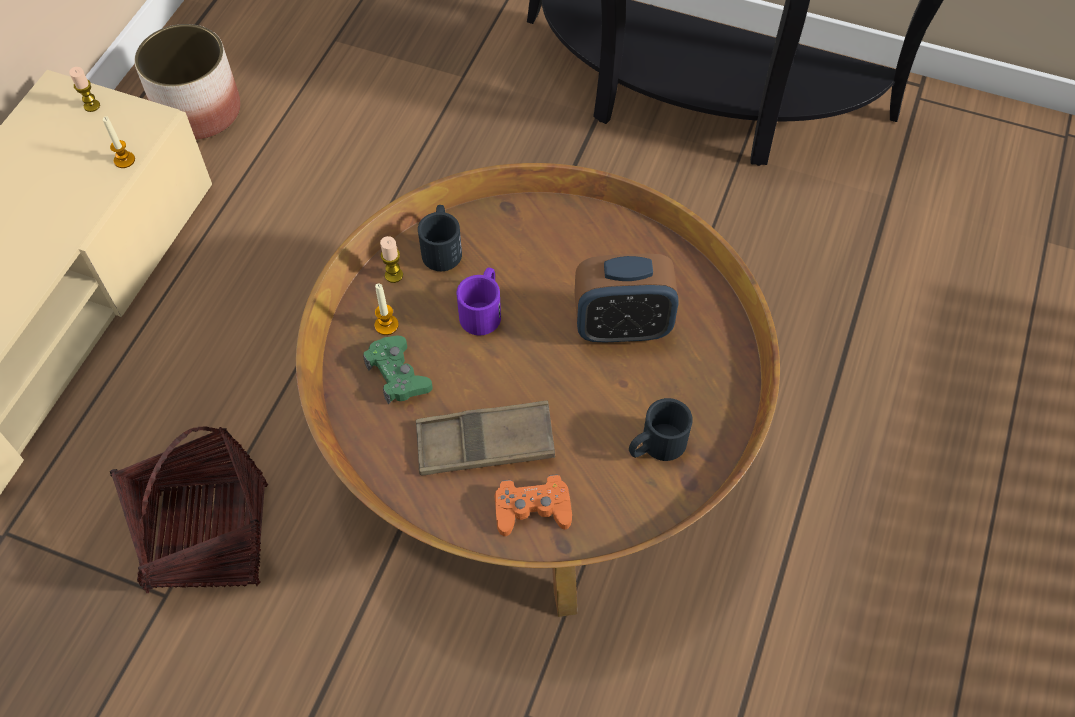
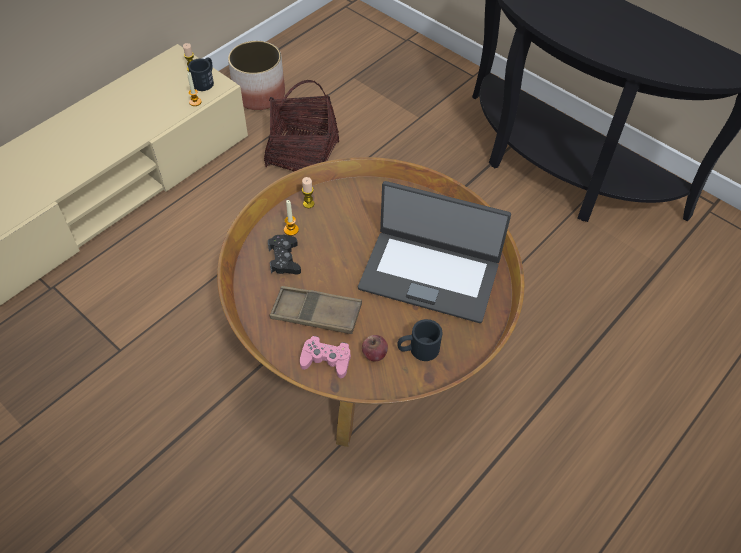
camera: 20 degrees right, 5 degrees down
(209, 536) = (158, 326): basket -> basket (303, 154)
(398, 375) = (284, 259): green game controller -> black game controller
(442, 247) = (343, 197): black mug -> black mug (205, 81)
(483, 310) = (351, 239): purple mug -> none
(532, 509) = (326, 360): orange game controller -> pink game controller
(597, 475) = (374, 354): none -> apple
(622, 327) = (429, 274): alarm clock -> laptop

